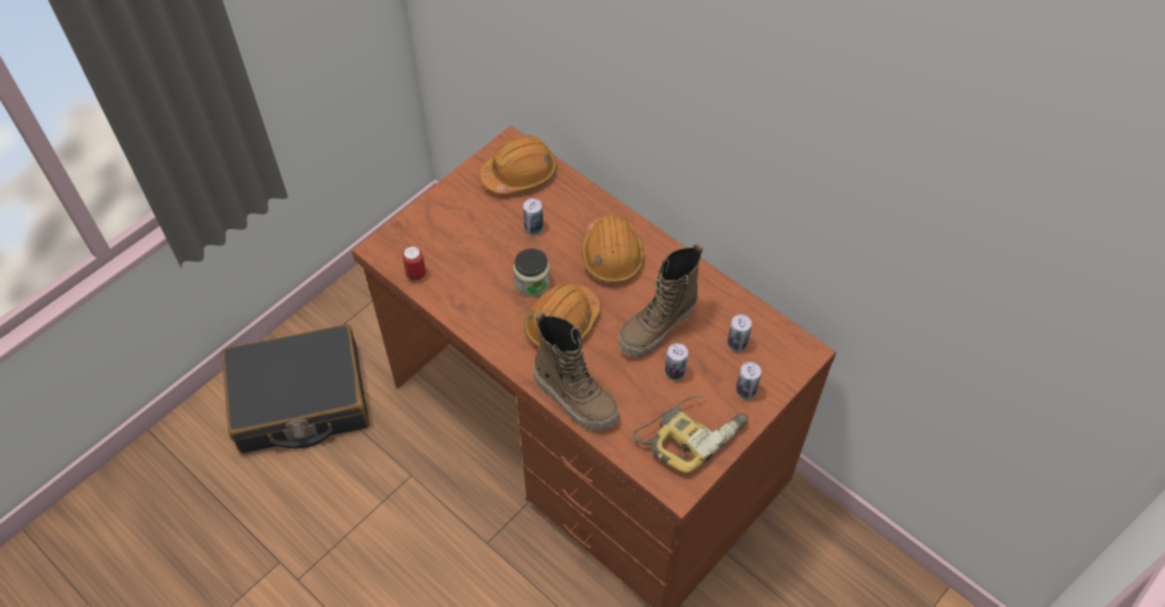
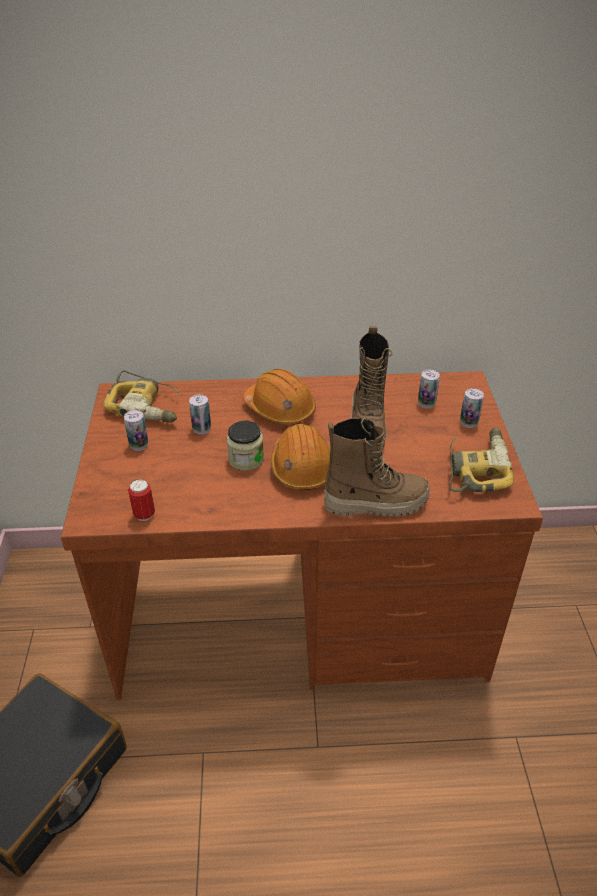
camera: 45 degrees left, 15 degrees down
(519, 174) = (146, 405): orange hard hat -> power drill
(675, 372) = (415, 442): can -> can (139, 445)

